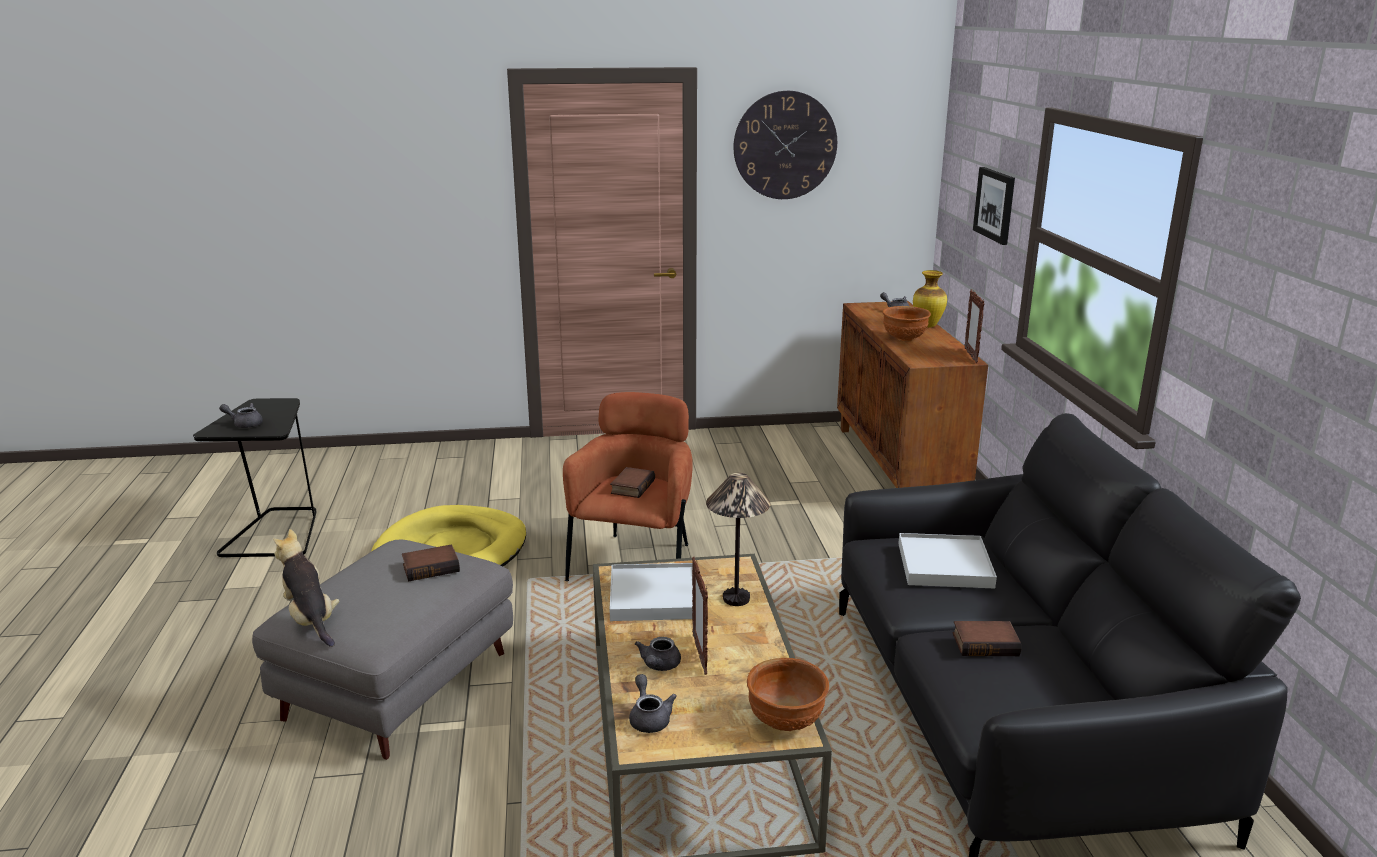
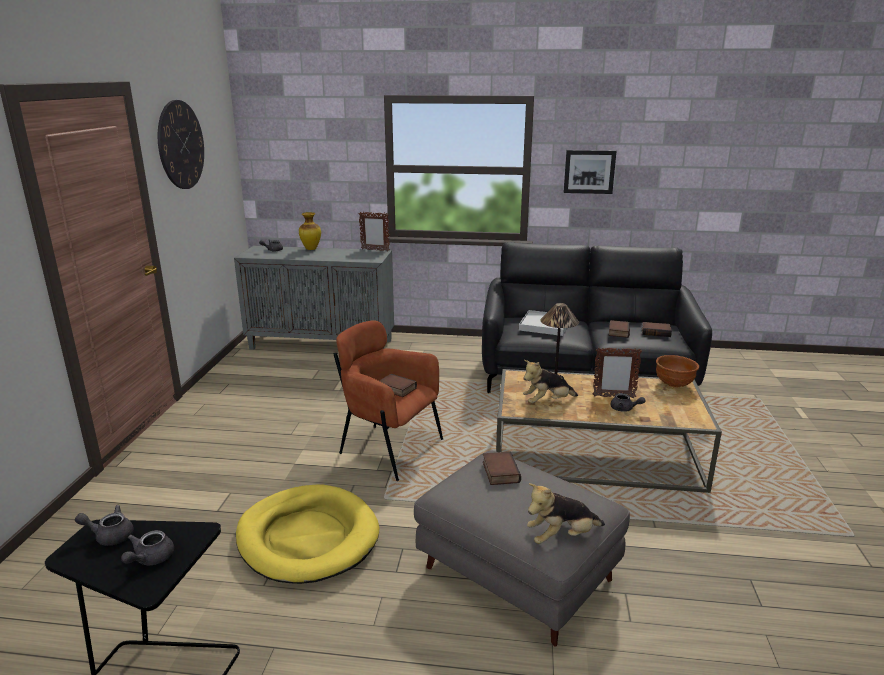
camera: 75 degrees left, 0 degrees up
(649, 718) = (675, 417): grey teapot -> grey teapot (110, 535)
(654, 596) = (547, 402): white tray -> plush toy
(899, 467) = (322, 344): brown cabinet -> grey cabinet
(903, 339) = (329, 256): brown bowl -> none
(995, 205) = (333, 161): picture -> picture (589, 171)
(1026, 691) = (656, 332): none -> book

